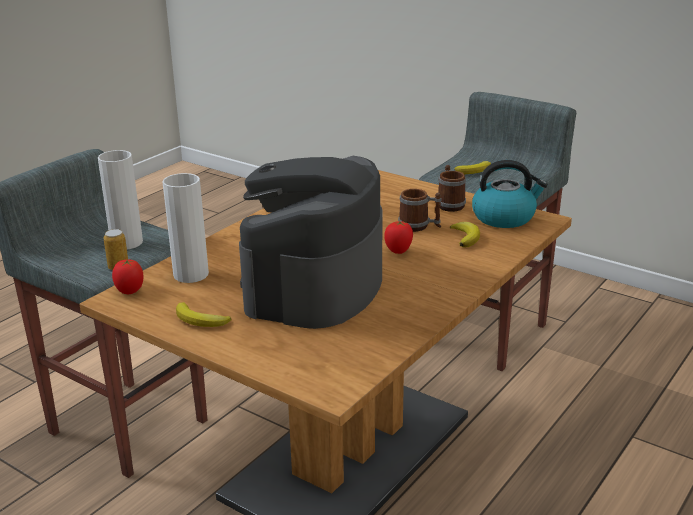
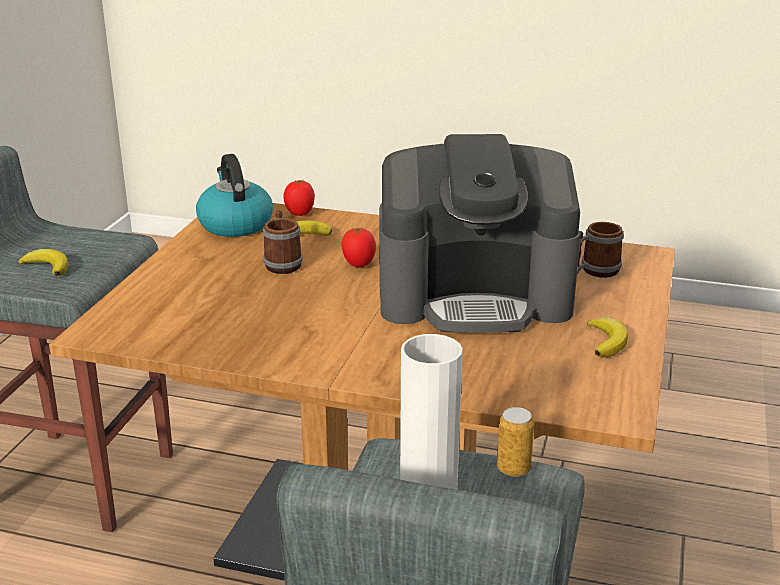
camera: 110 degrees left, 0 degrees up
(130, 292) = (593, 408): tomato -> tomato (300, 214)
(191, 274) = (512, 377): white vase -> none
(449, 204) = (205, 254): mug -> mug (594, 271)

